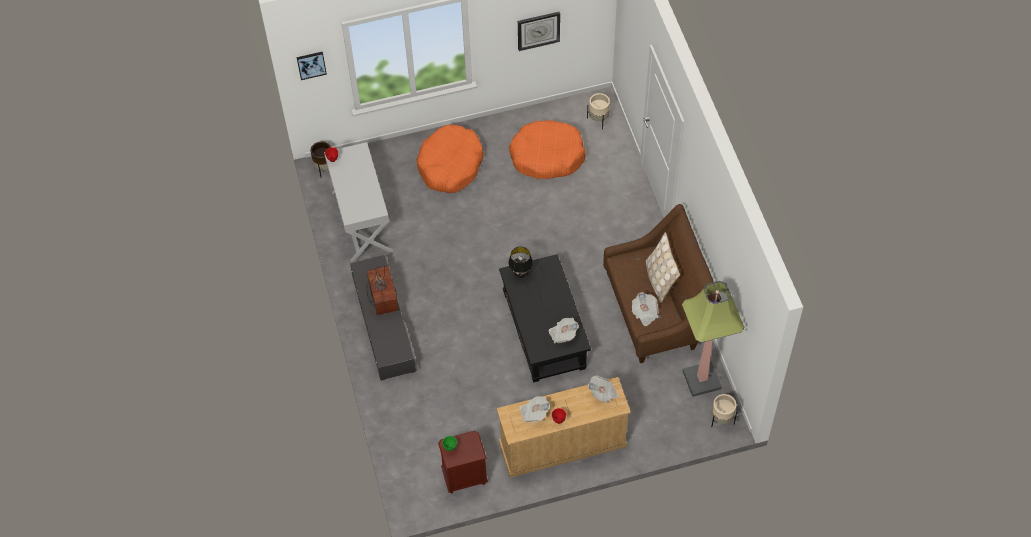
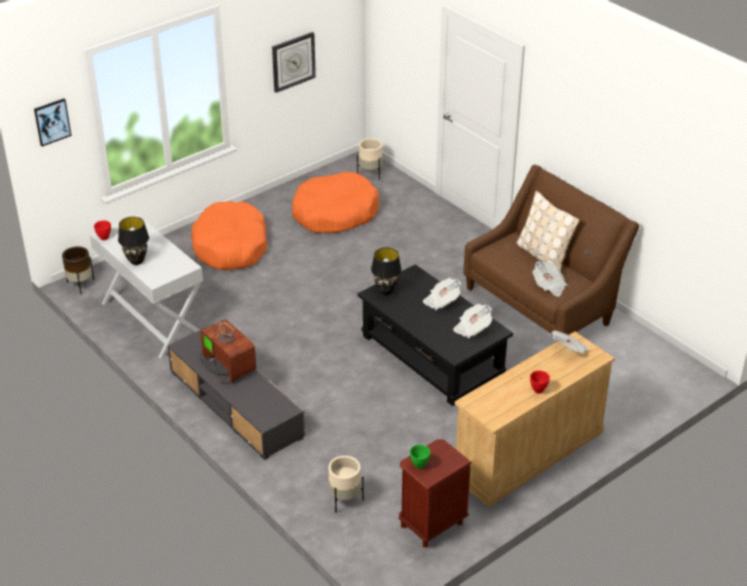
camera: 25 degrees left, 20 degrees down
(345, 192) = (136, 261): none -> black table lamp
(534, 413) = (503, 392): newspaper -> newspaper (441, 301)
(702, 380) = (638, 348): floor lamp -> none
(721, 420) = (686, 376): beige planter -> beige planter (345, 500)

